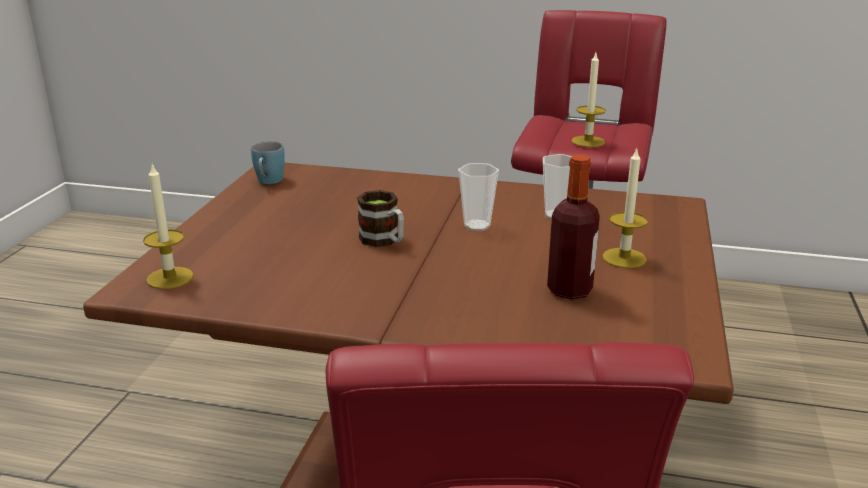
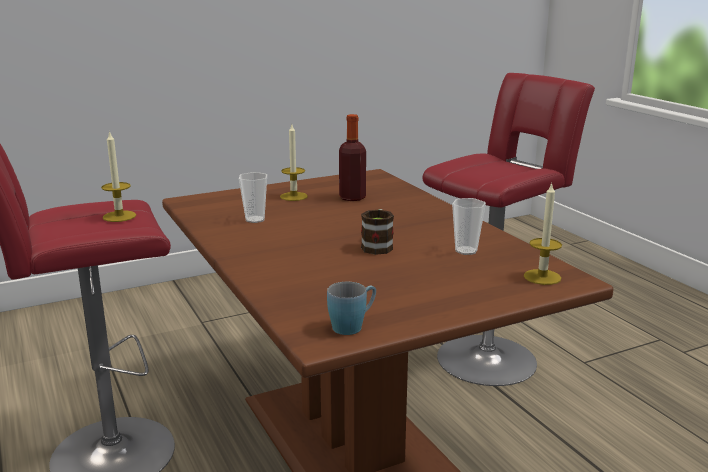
camera: 130 degrees left, 5 degrees down
(477, 225) = (308, 232): cup -> cup (466, 251)

